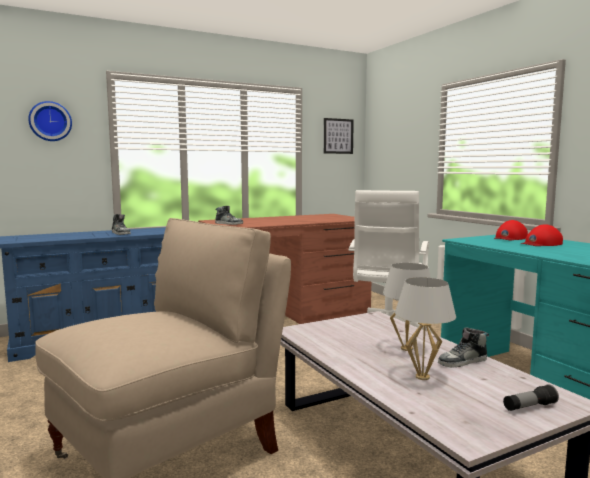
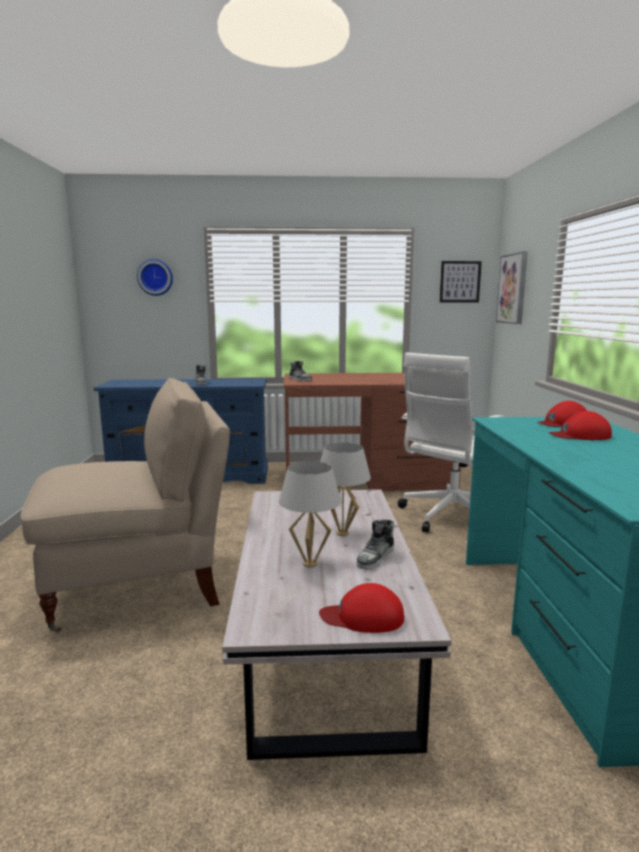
camera: 25 degrees right, 5 degrees up
(386, 142) = (513, 289): none -> picture
(462, 362) = (375, 558): shoe -> shoe turned 60 degrees counterclockwise
(529, 407) = (363, 617): flashlight -> red cap

